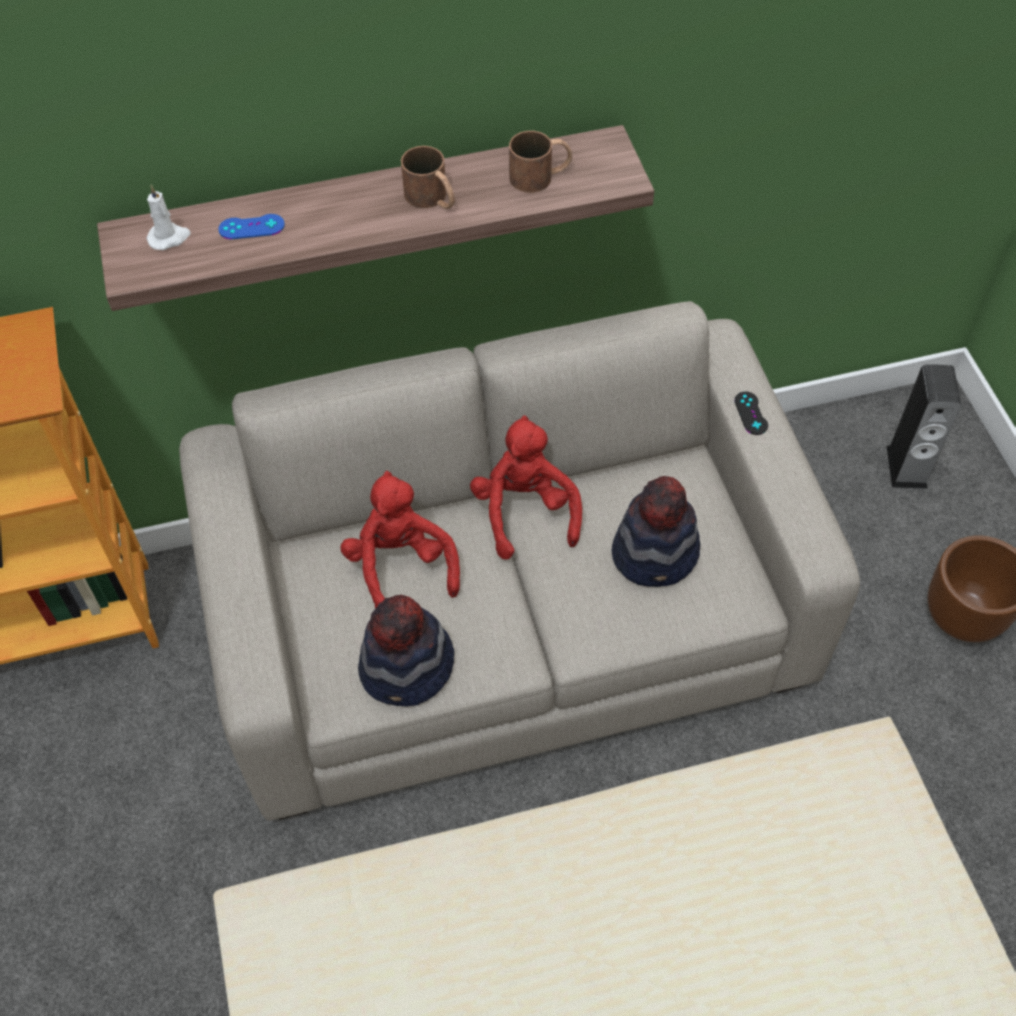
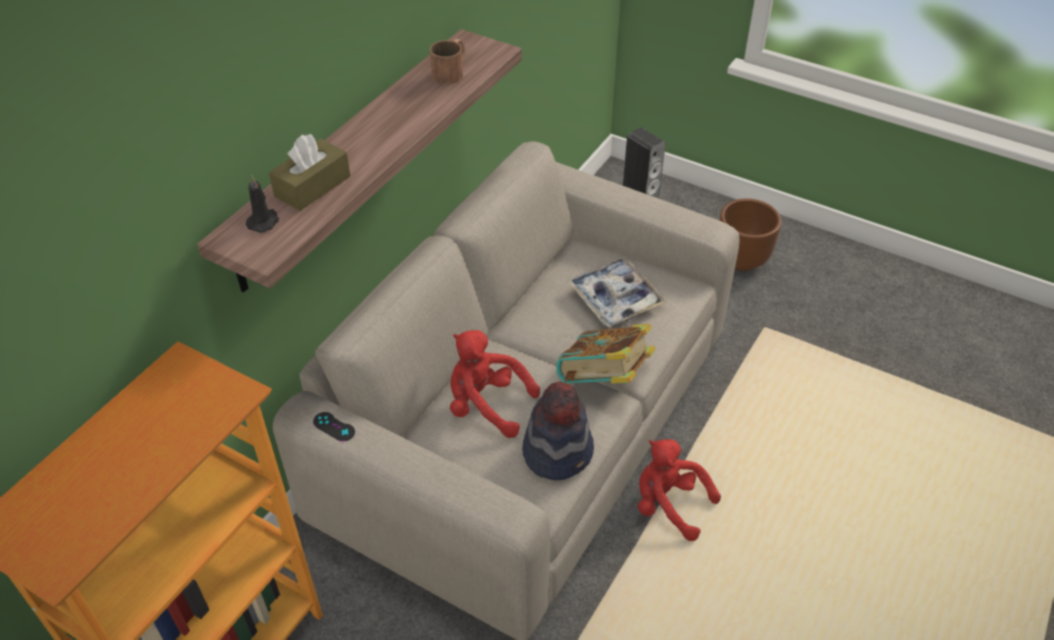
camera: 45 degrees left, 10 degrees down
(169, 237) = (264, 222): white candle -> black candle
(251, 227) = (312, 186): blue game controller -> brown tissue box
(432, 199) = (405, 114): brown mug -> none
(525, 511) = (520, 328): red plush toy -> red plush toy (669, 505)
(537, 633) = (604, 380): none -> book
(656, 553) = (615, 298): hat -> tray
(751, 413) = (598, 189): black game controller -> black game controller (334, 427)

